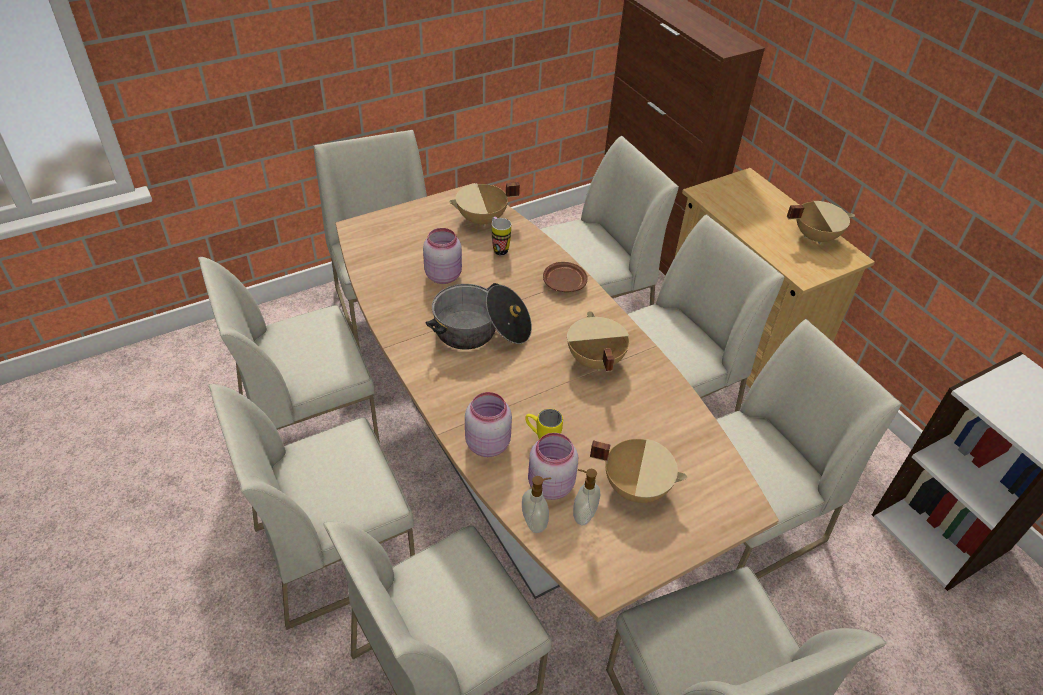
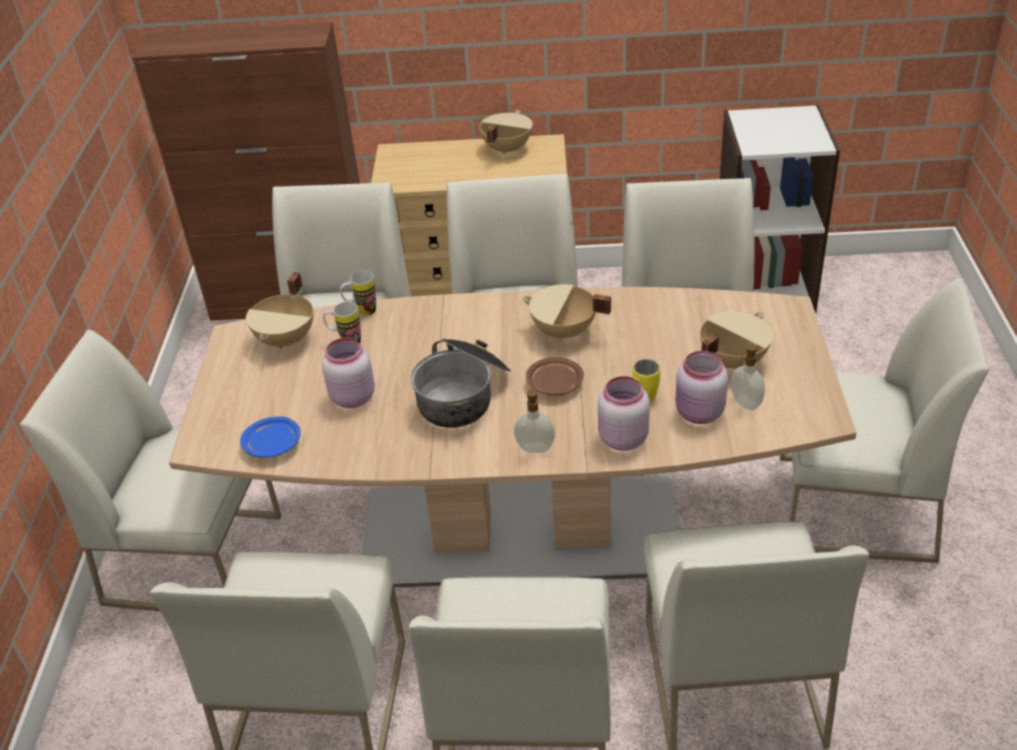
camera: 55 degrees left, 5 degrees down
(375, 259) = (273, 445): none -> blue plate
(535, 522) = (736, 437): soap dispenser -> soap dispenser (535, 447)
(537, 242) = (361, 312): none -> mug
(564, 283) = (441, 315): brown plate -> brown plate (554, 384)

